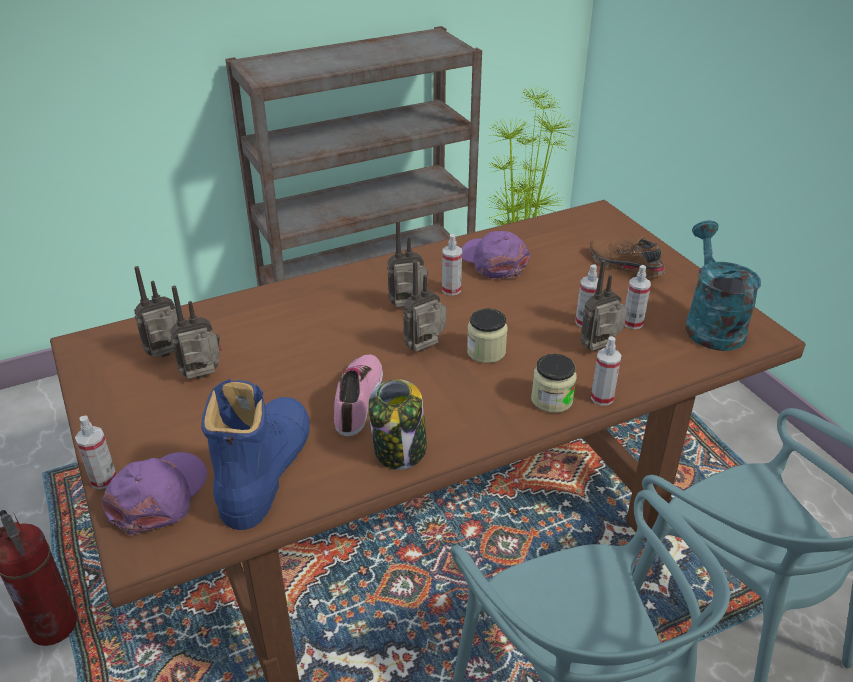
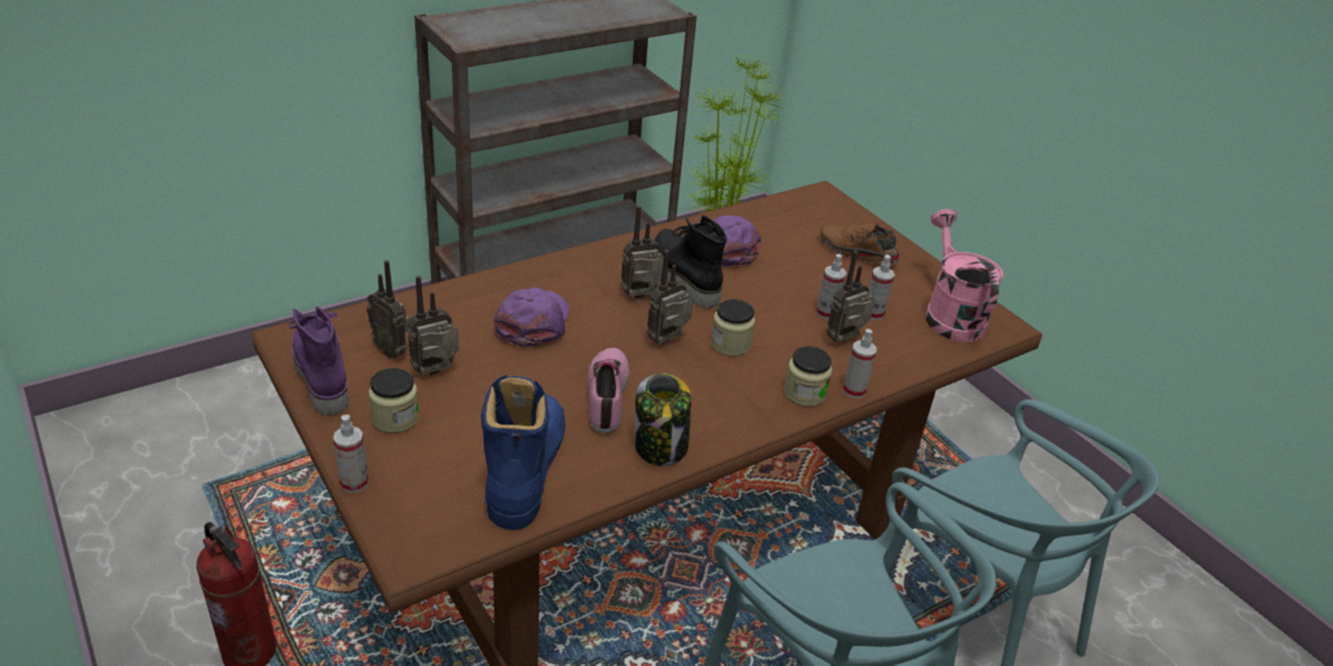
camera: 10 degrees left, 0 degrees up
(99, 377) = (320, 374): none -> purple boot
(156, 419) = (395, 418): none -> jar
(159, 496) = (419, 498): purple cap -> purple cap (534, 322)
(169, 356) = (392, 350): radio -> radio turned 105 degrees counterclockwise
(451, 290) = (683, 278): spray bottle -> black boot
(710, 323) = (949, 314): turquoise watering can -> pink watering can

